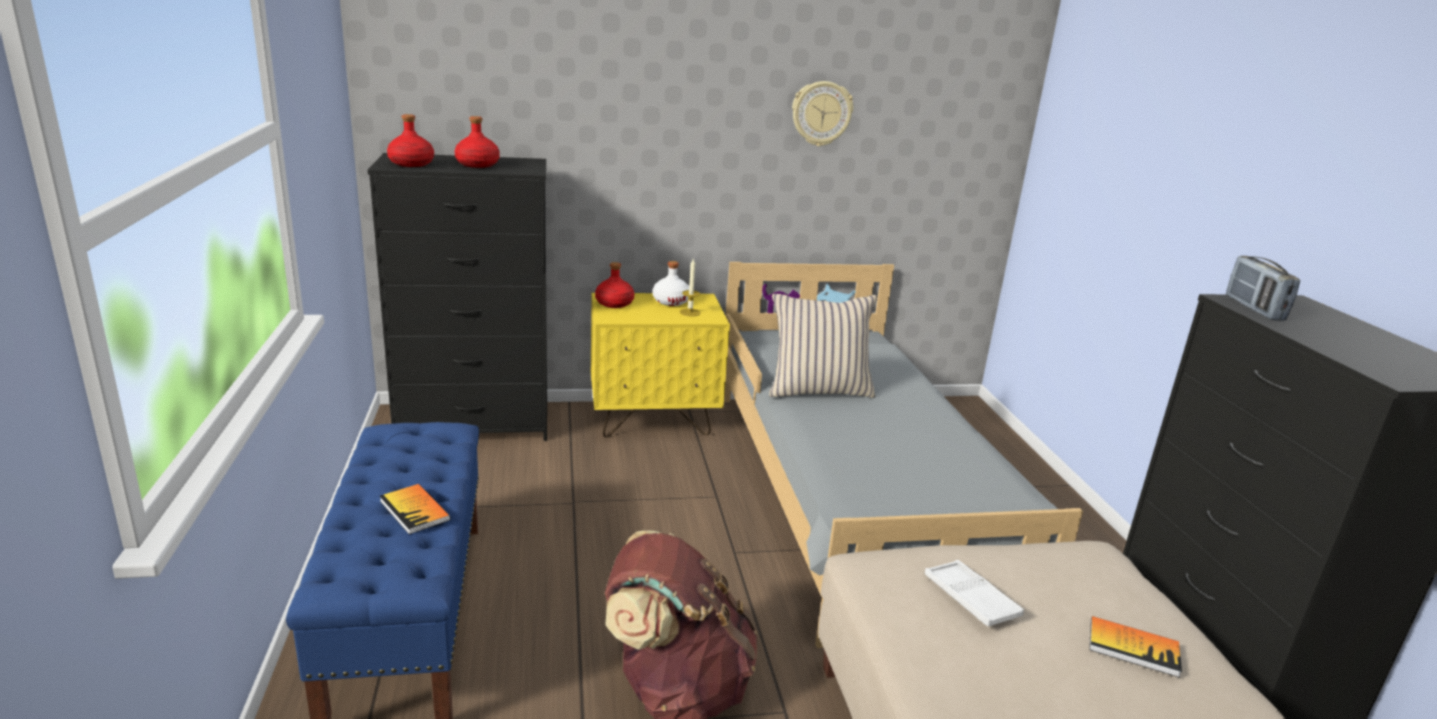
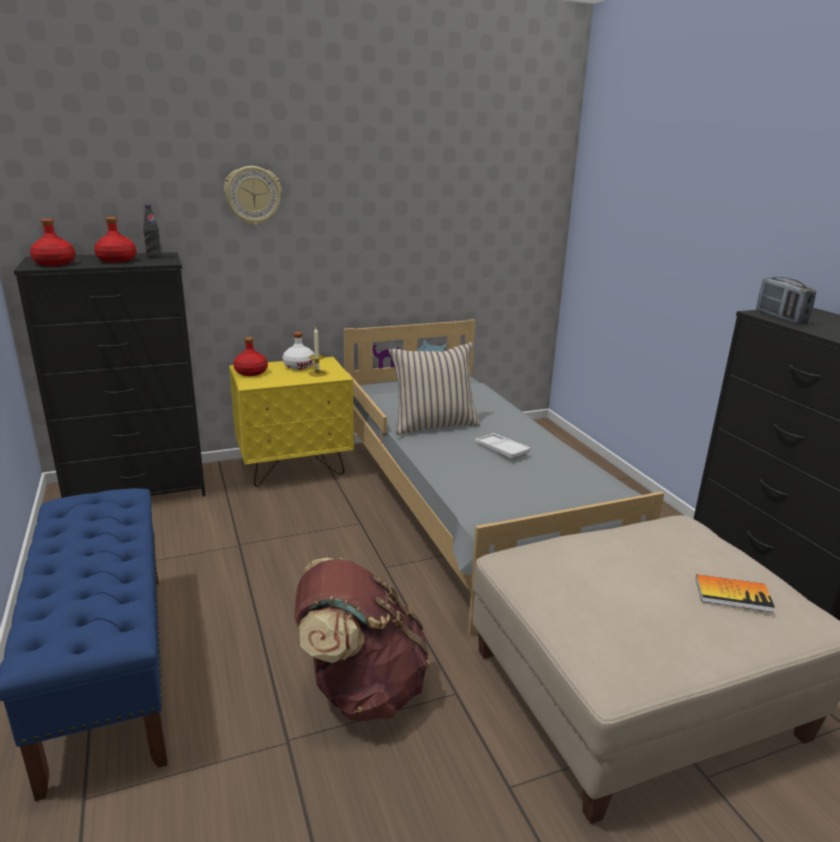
camera: 10 degrees left, 0 degrees up
(414, 510) = (105, 571): book -> none
(518, 163) = (154, 257): none -> black bottle
(821, 113) = (407, 199): wall clock -> wall clock (253, 195)
(970, 599) = (600, 575): white tray -> white tray (501, 449)

